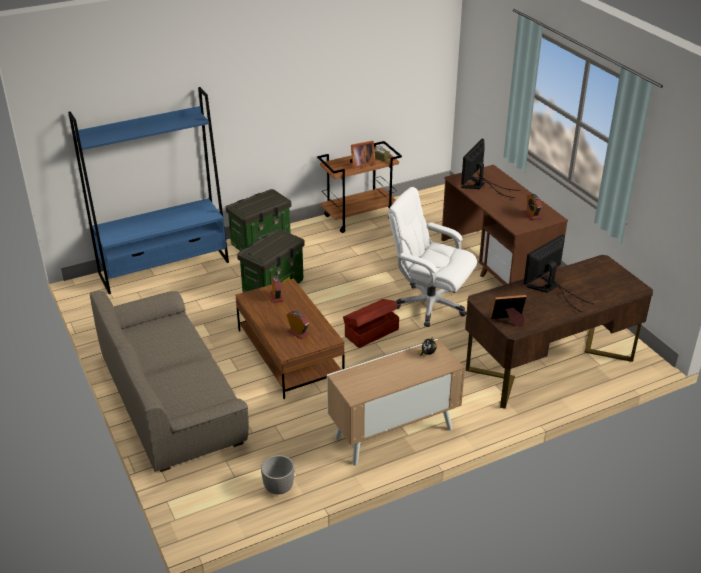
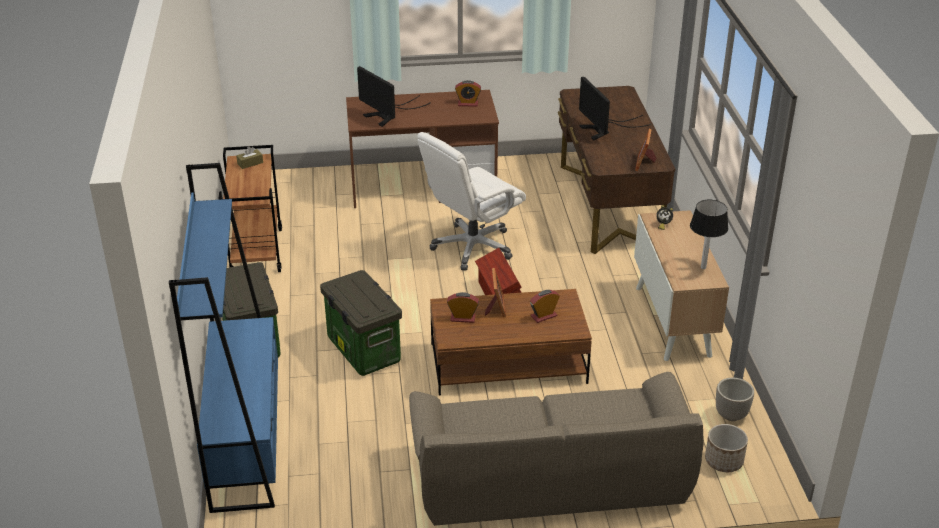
camera: 70 degrees left, 0 degrees up
(218, 491) = (724, 461): none -> planter
(361, 164) = (256, 179): picture frame -> picture frame (495, 307)
(372, 386) = (703, 267): none -> table lamp

